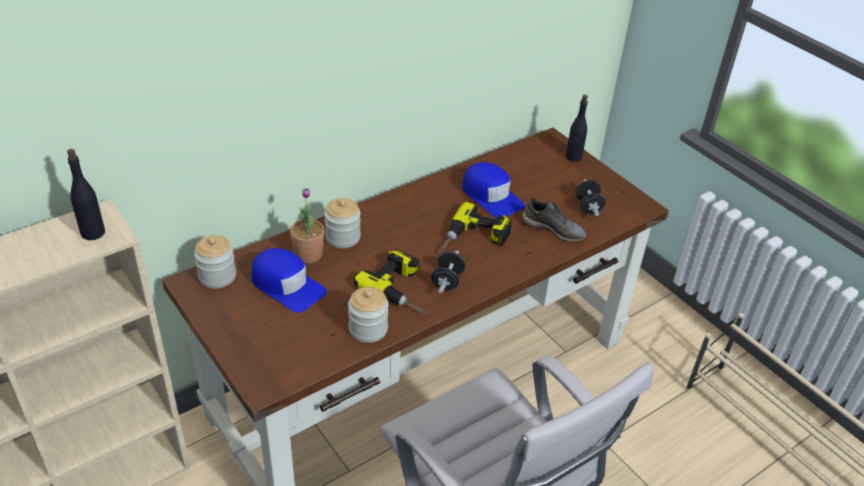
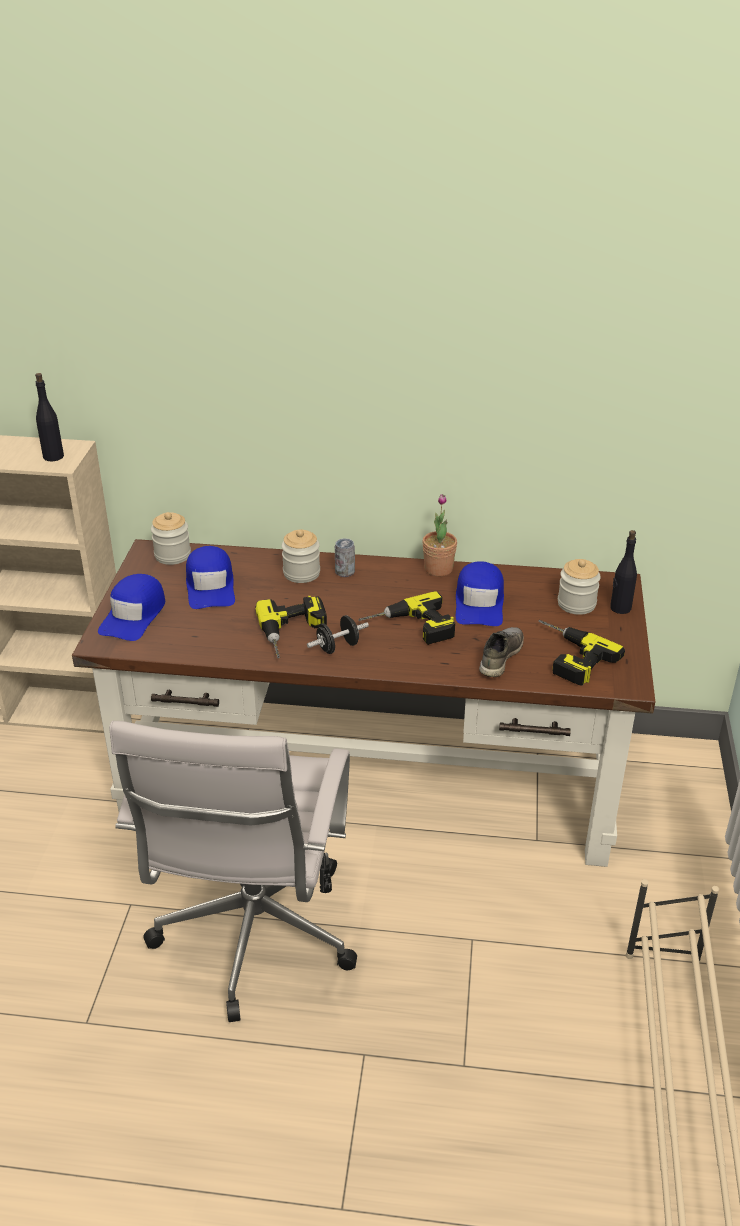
camera: 45 degrees right, 5 degrees down
(258, 346) = (134, 615): none -> blue cap
(308, 254) = (257, 572): potted plant -> potted plant (438, 569)
(368, 329) = (224, 646): jar -> jar (576, 604)
(373, 220) = (345, 572): none -> can
(553, 229) = (499, 657): grey shoe -> grey shoe turned 135 degrees counterclockwise
(588, 207) = (566, 656): black dumbbell -> power drill

